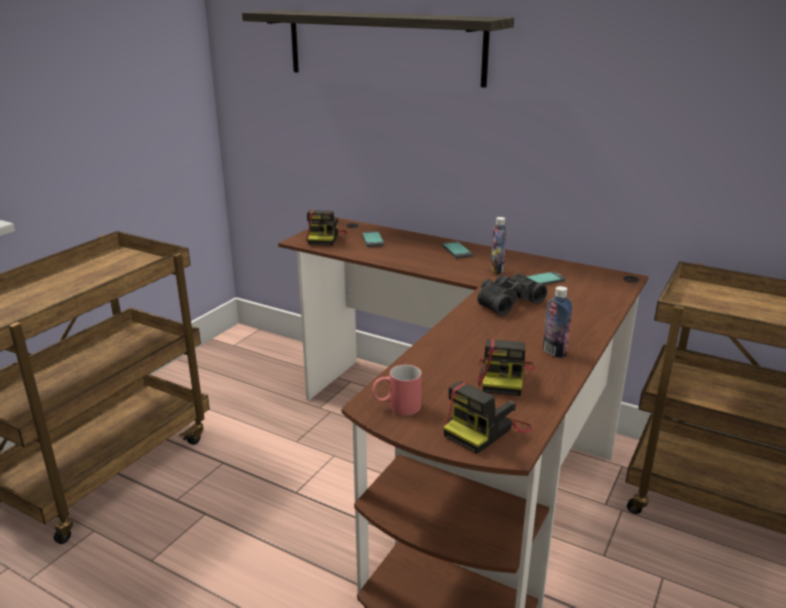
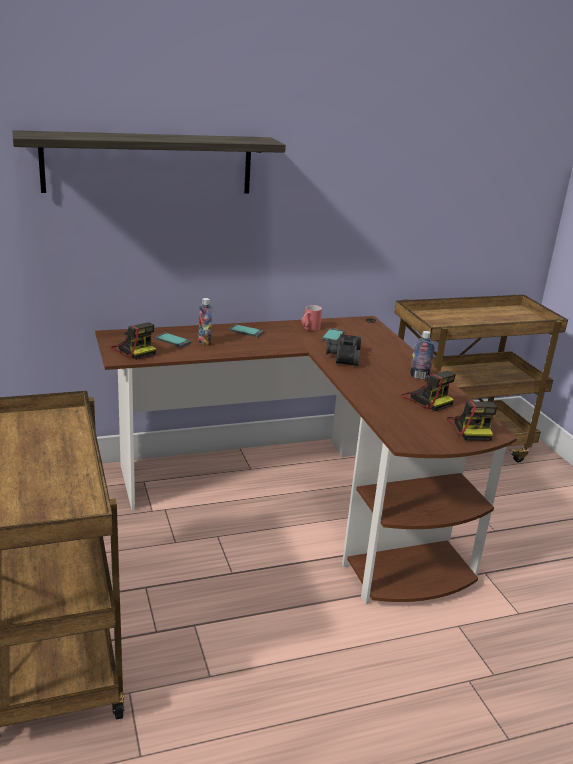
camera: 50 degrees left, 0 degrees up
(396, 407) = (417, 438): red mug -> red mug (309, 328)
(497, 270) = (297, 338): bottle -> bottle (204, 342)

